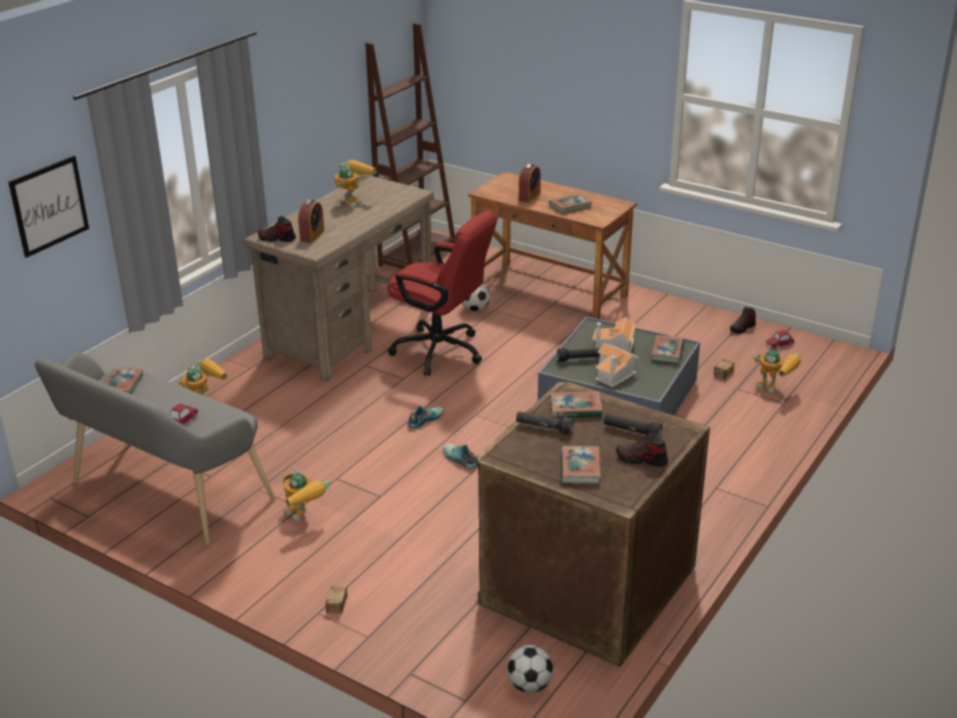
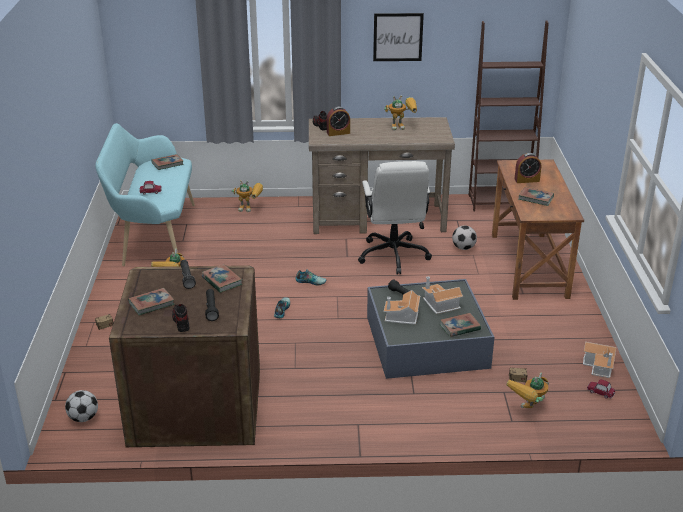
camera: 55 degrees right, 0 degrees up
(49, 206) = (167, 43): picture -> picture (398, 37)
(163, 494) = (154, 235): grey bench -> turquoise bench
(442, 353) = (394, 257): red office chair -> white office chair
(742, 328) = (600, 366): shoe -> toy house
(775, 388) = (528, 410): toy robot -> toy robot turned 45 degrees clockwise

